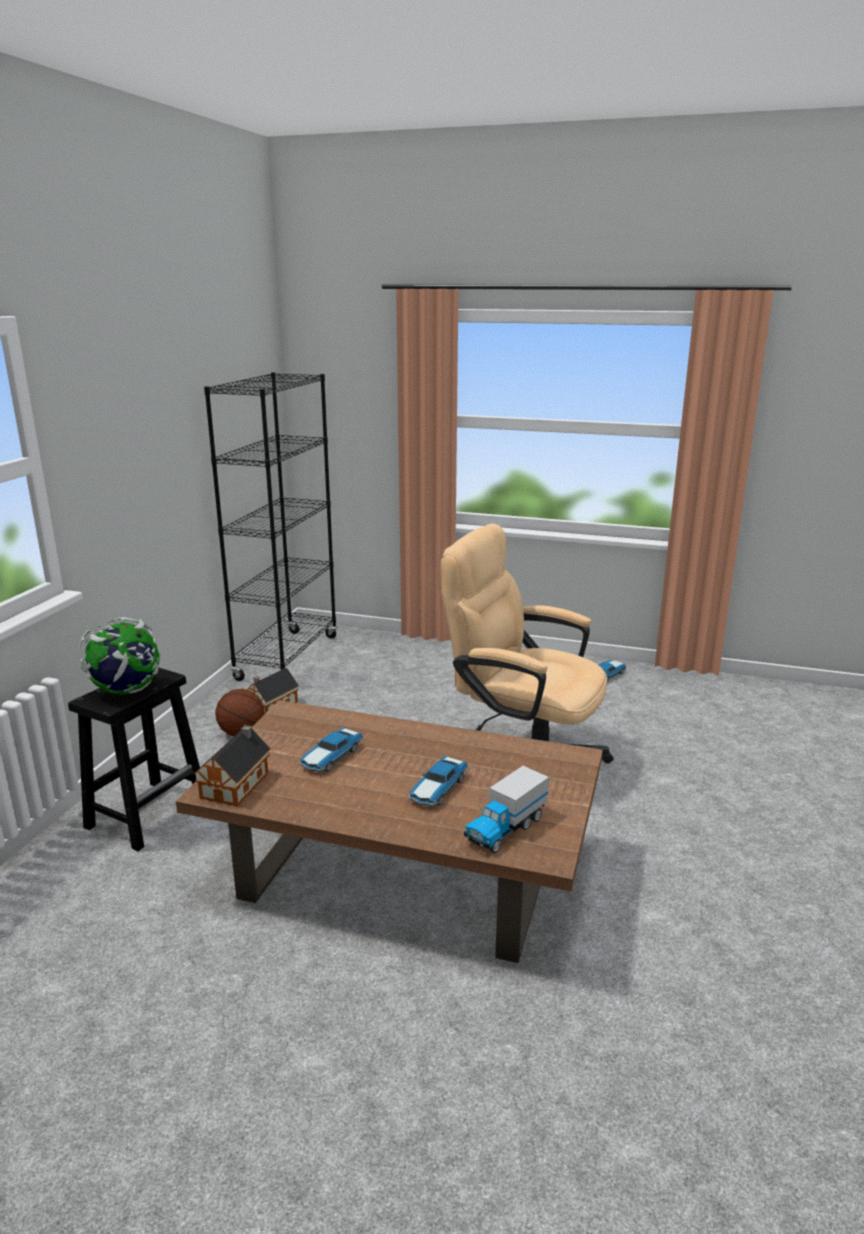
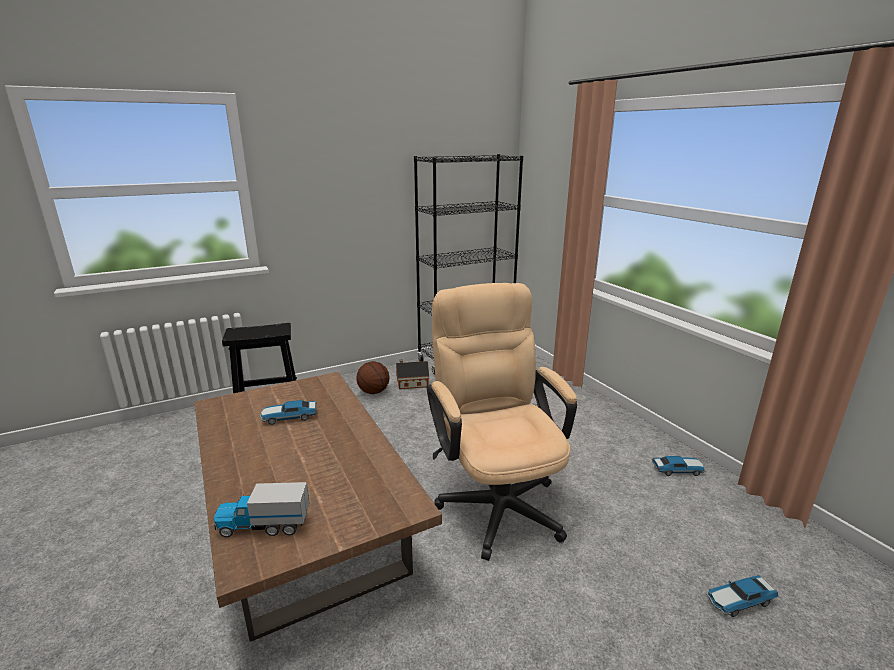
camera: 45 degrees right, 0 degrees up
(126, 691) = (254, 332): globe -> none
(237, 784) = (228, 407): toy house -> none
(437, 789) = (290, 471): toy car -> toy car (739, 600)

